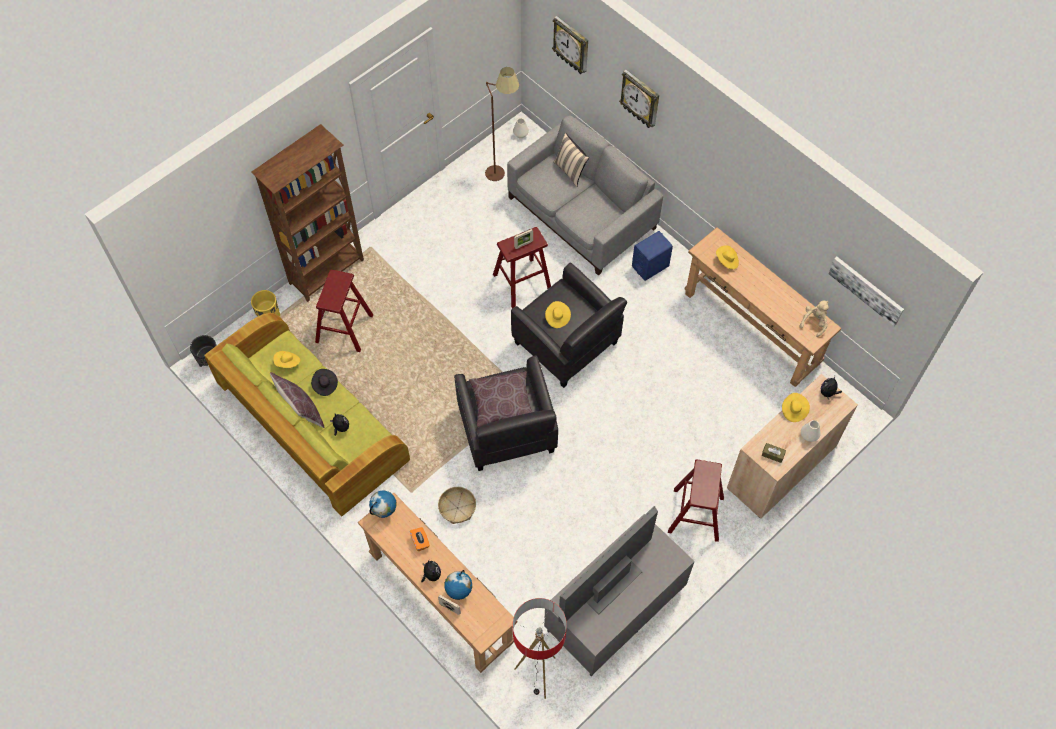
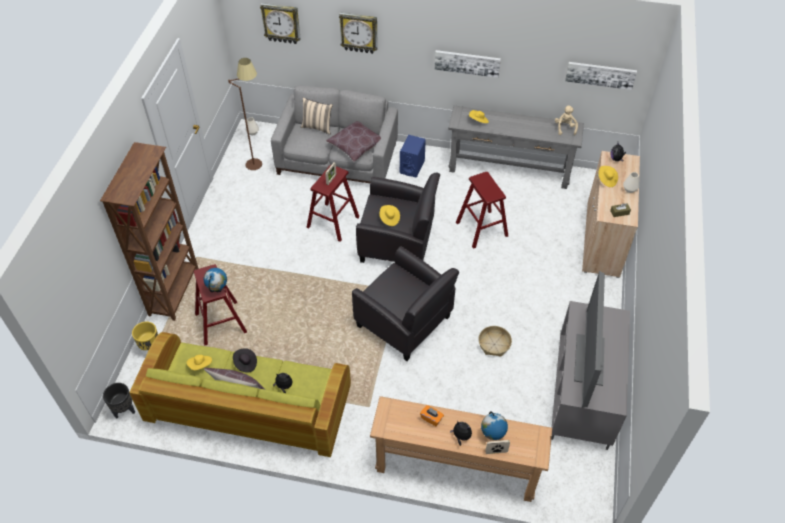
camera: 35 degrees left, 10 degrees down
(385, 511) = (385, 414): globe -> globe (218, 289)
(457, 508) = (413, 396): basket -> basket (494, 344)
(502, 403) = (398, 294): brown pillow -> brown pillow (356, 146)
(538, 675) = (572, 474): floor lamp -> none
(696, 515) = (578, 300): red stool -> red stool (481, 229)
(737, 193) = (467, 63): none -> picture
(751, 328) = (509, 170): brown console table -> grey console table

